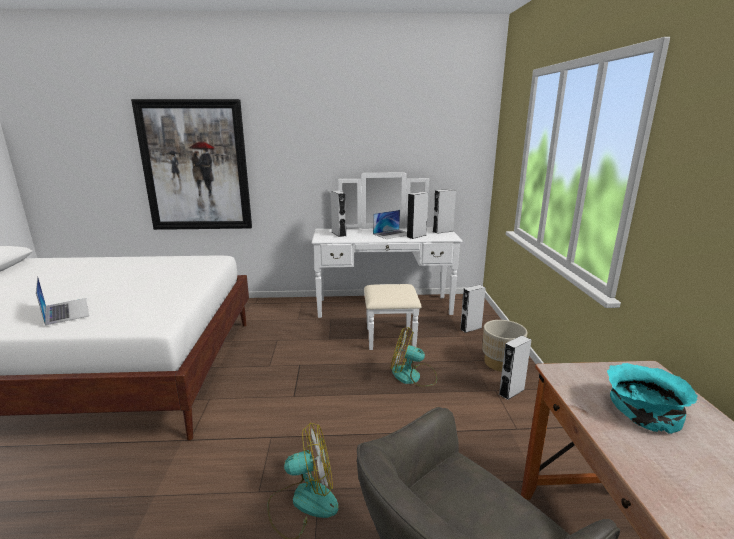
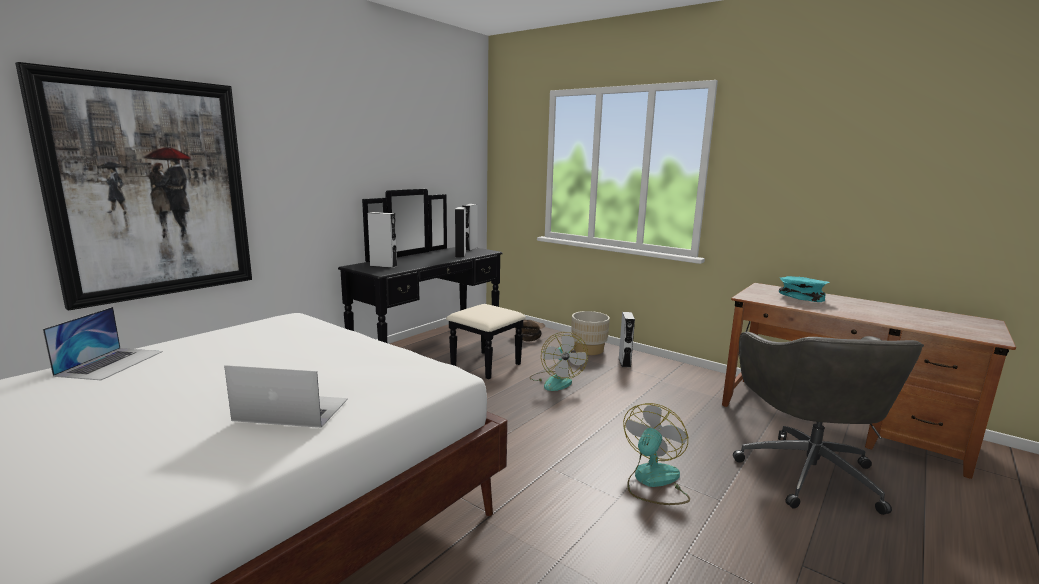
camera: 50 degrees left, 5 degrees down
(386, 313) = (442, 349): white dresser -> black dresser
(393, 234) = (436, 257): laptop -> laptop (111, 363)
(413, 376) = (556, 381): fan -> fan turned 60 degrees counterclockwise
(470, 328) = (528, 337): grey speaker -> brown bowl

